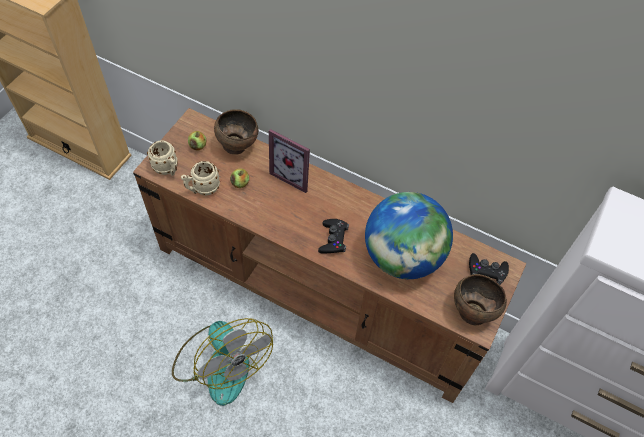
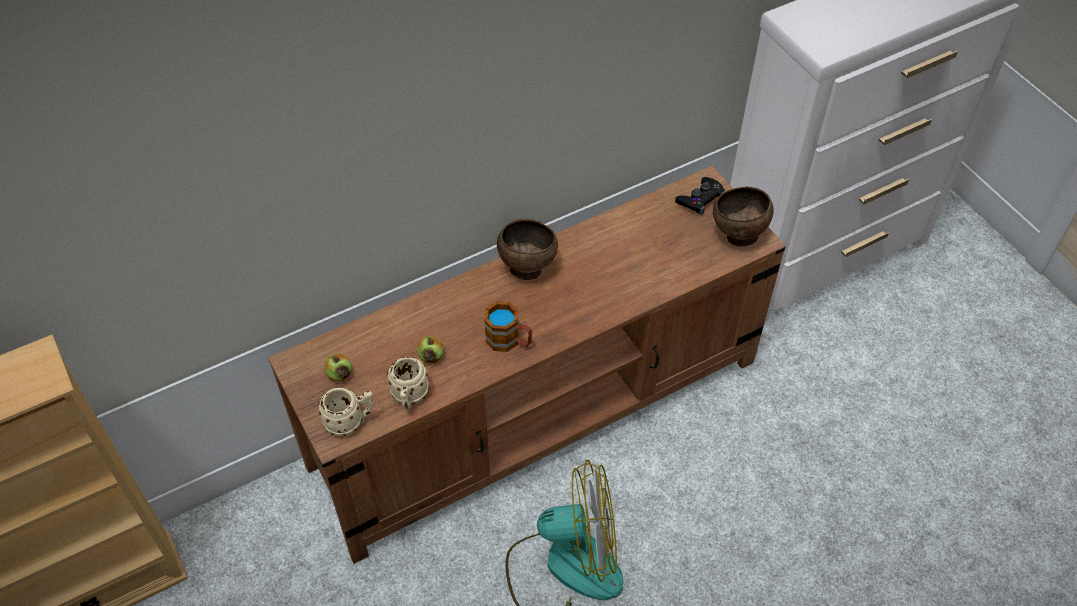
camera: 55 degrees left, 5 degrees down
(237, 146) = (373, 334): brown bowl -> brown bowl (526, 268)
(279, 217) = (509, 341): none -> mug
(294, 174) = (460, 298): picture frame -> none
(333, 239) = (573, 305): black game controller -> none
(402, 256) = (638, 257): globe -> none

